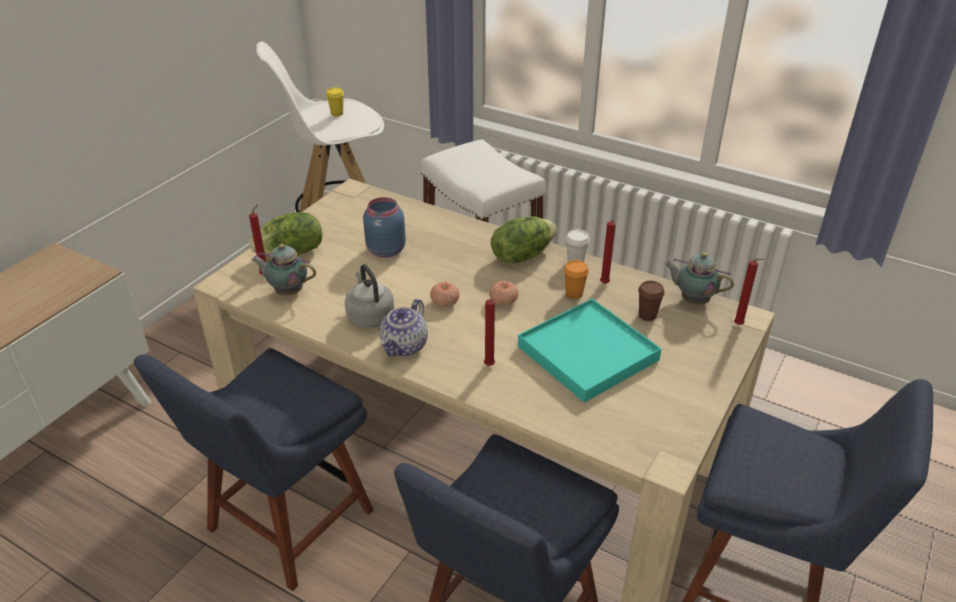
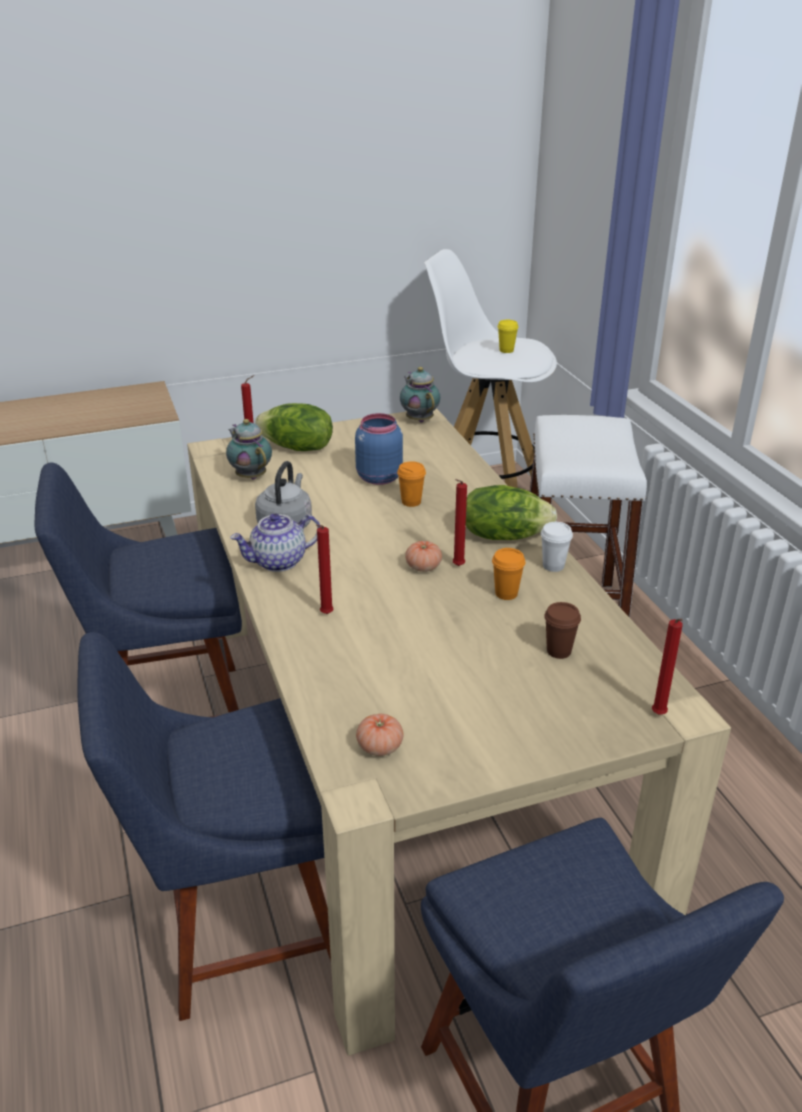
camera: 40 degrees right, 5 degrees down
(432, 259) = (411, 502): none -> orange cup
(445, 302) = (367, 543): tomato -> tomato (380, 747)
(588, 353) = (438, 653): turquoise tray -> none
(604, 284) = (554, 600): red candle -> red candle (457, 567)
(692, 300) = (638, 662): teapot -> teapot (419, 419)

